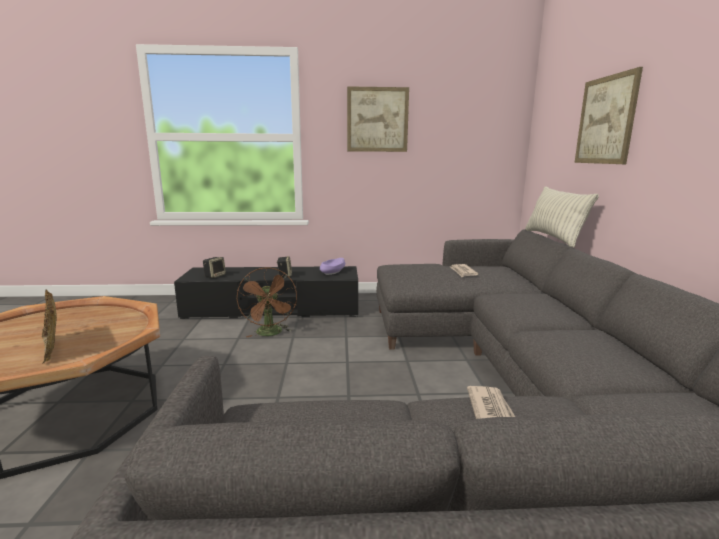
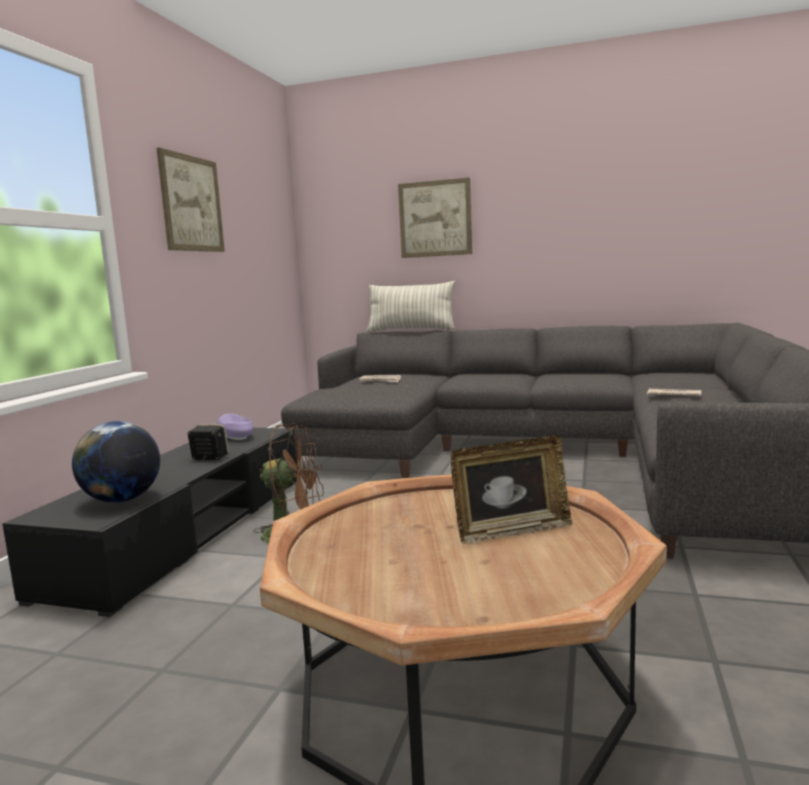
camera: 70 degrees left, 5 degrees down
(215, 276) = (122, 500): speaker -> globe

